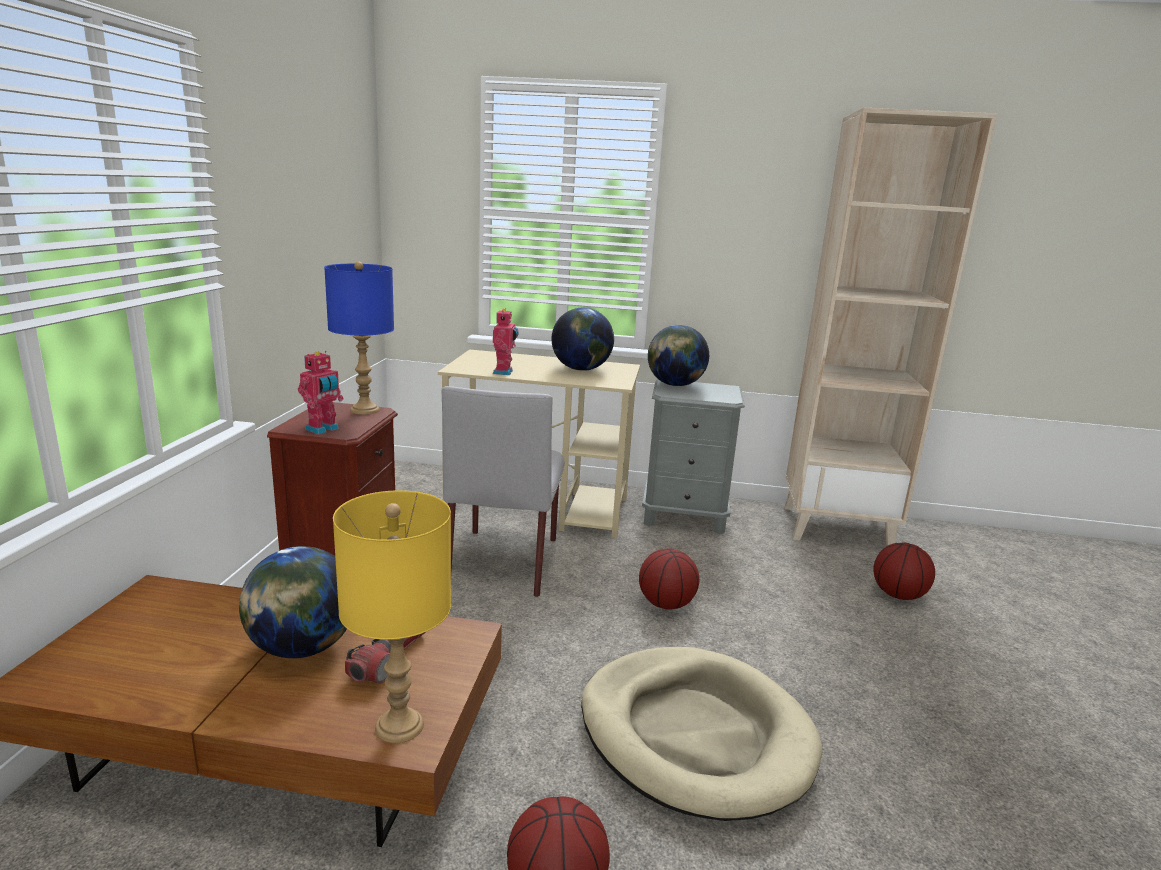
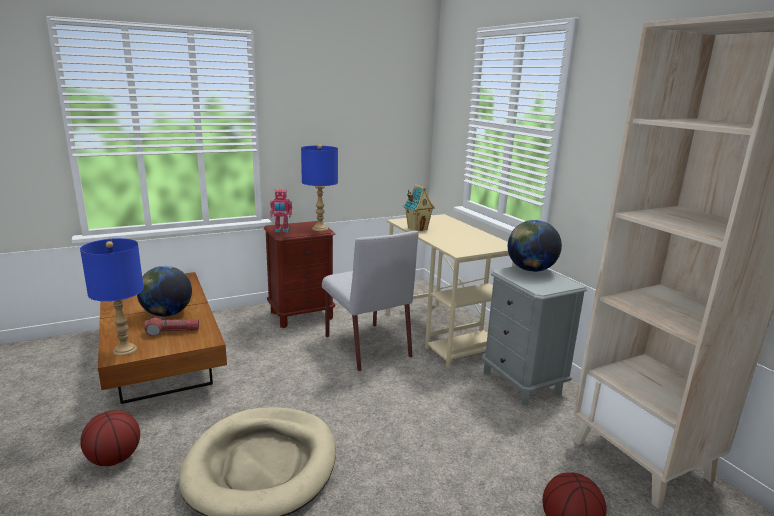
camera: 55 degrees right, 0 degrees up
(399, 725) = (125, 350): yellow table lamp -> blue table lamp
(503, 561) = (366, 345): grey chair -> grey chair turned 90 degrees counterclockwise
(504, 372) = (417, 228): toy robot -> toy house
(581, 369) = (468, 239): globe -> none
(666, 604) = (391, 412): basketball -> none

